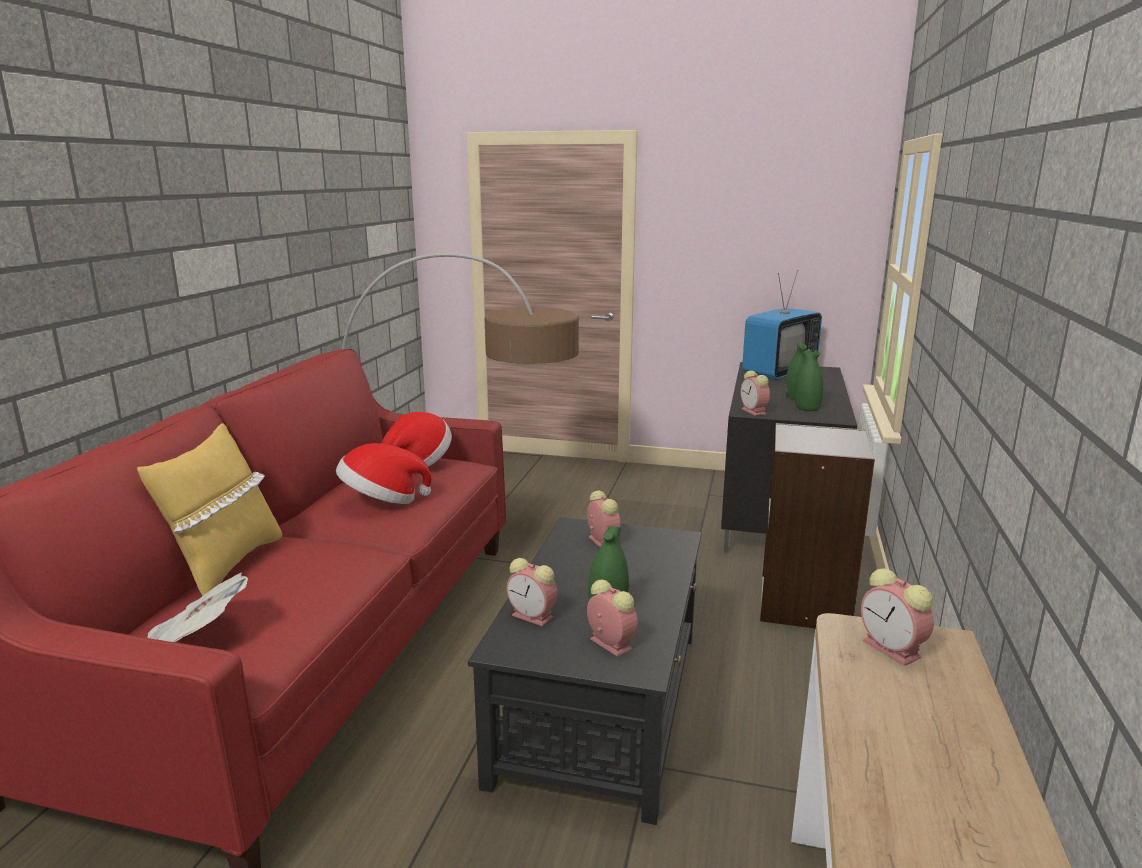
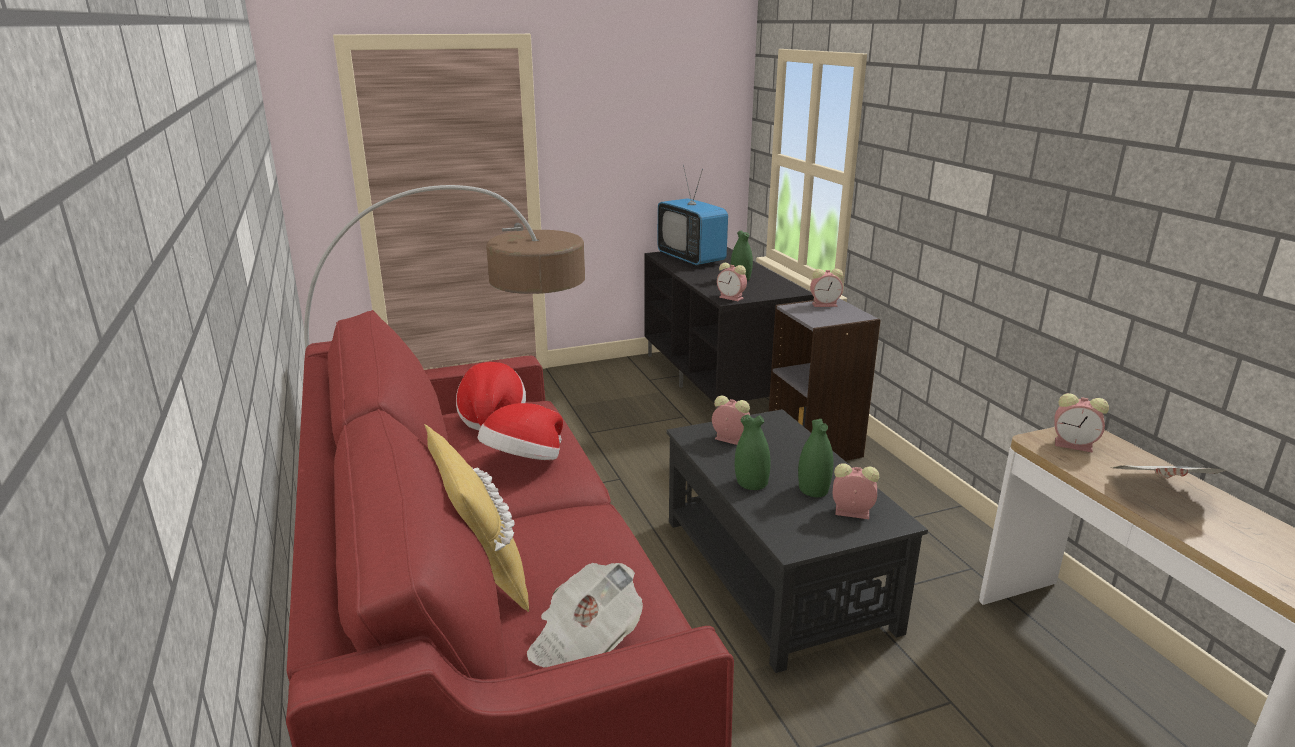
camera: 35 degrees left, 5 degrees up
(534, 616) = (775, 514): alarm clock -> alarm clock (825, 304)
(779, 373) = (691, 258): television -> television turned 135 degrees clockwise
(807, 407) = (760, 286): green vase -> green vase (751, 483)
(916, 742) = (1158, 491): none -> newspaper

